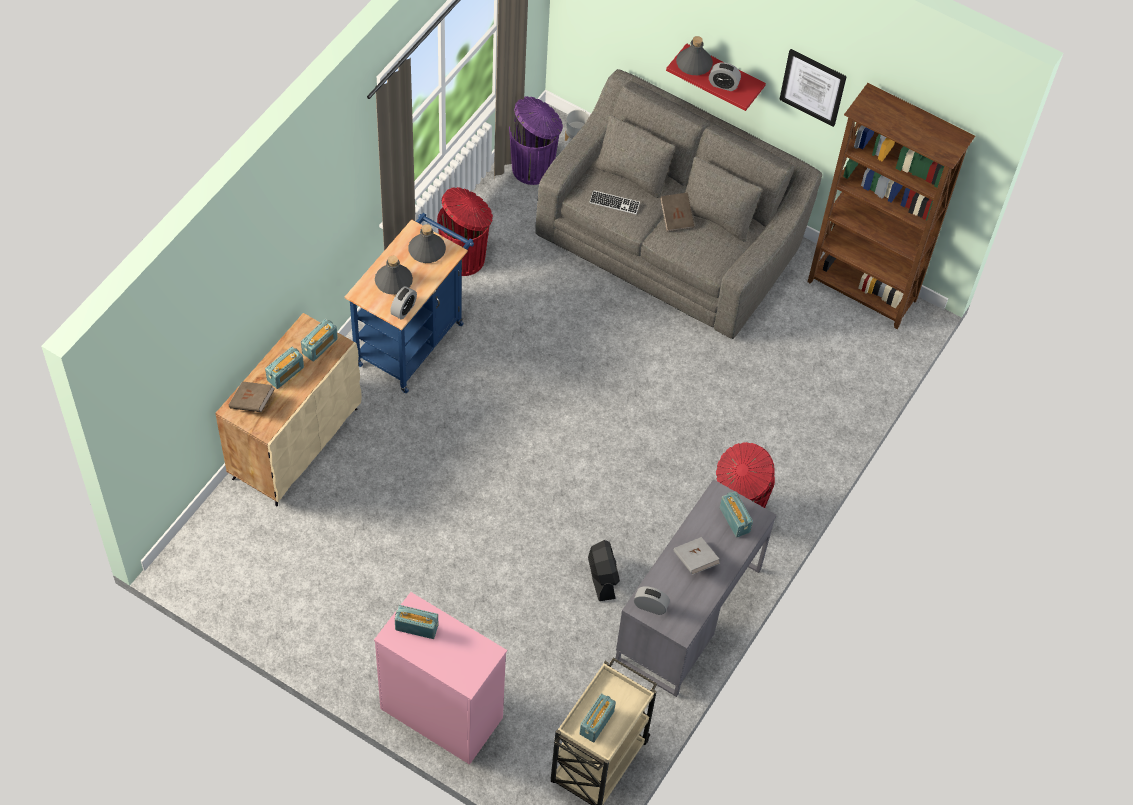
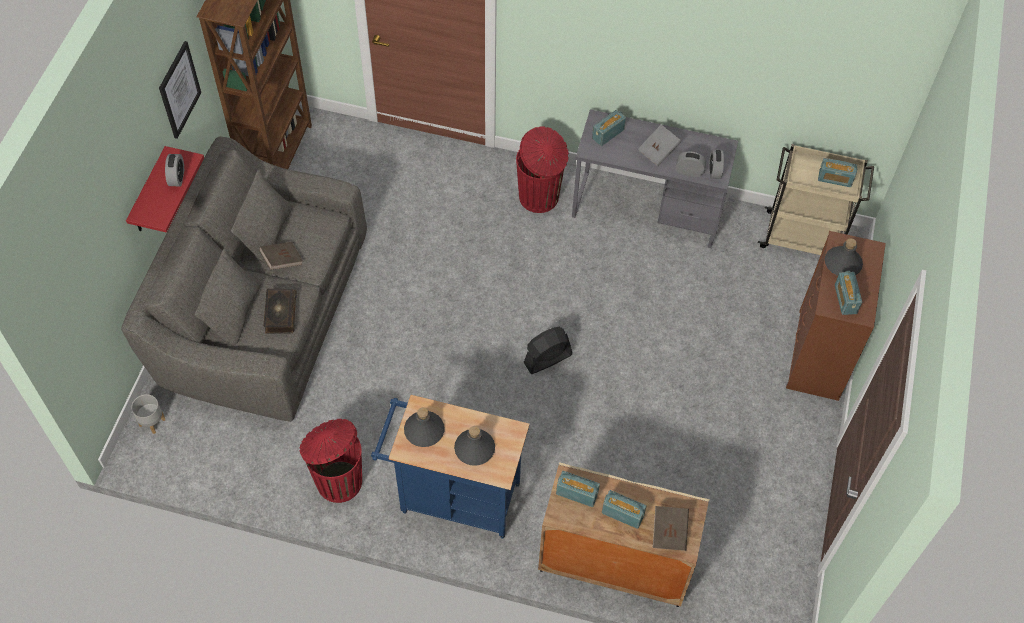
camera: 105 degrees left, 0 degrees up
(403, 309) = (506, 428): alarm clock -> alarm clock (689, 172)
(440, 712) = (818, 355): pink dresser -> brown dresser
(534, 168) = (201, 451): purple trash can -> none
(602, 577) = (641, 275): black fan -> black fan (547, 359)
(614, 203) = (280, 314): keyboard -> book
(694, 64) = (154, 207): grey bottle -> grey bottle (842, 263)

